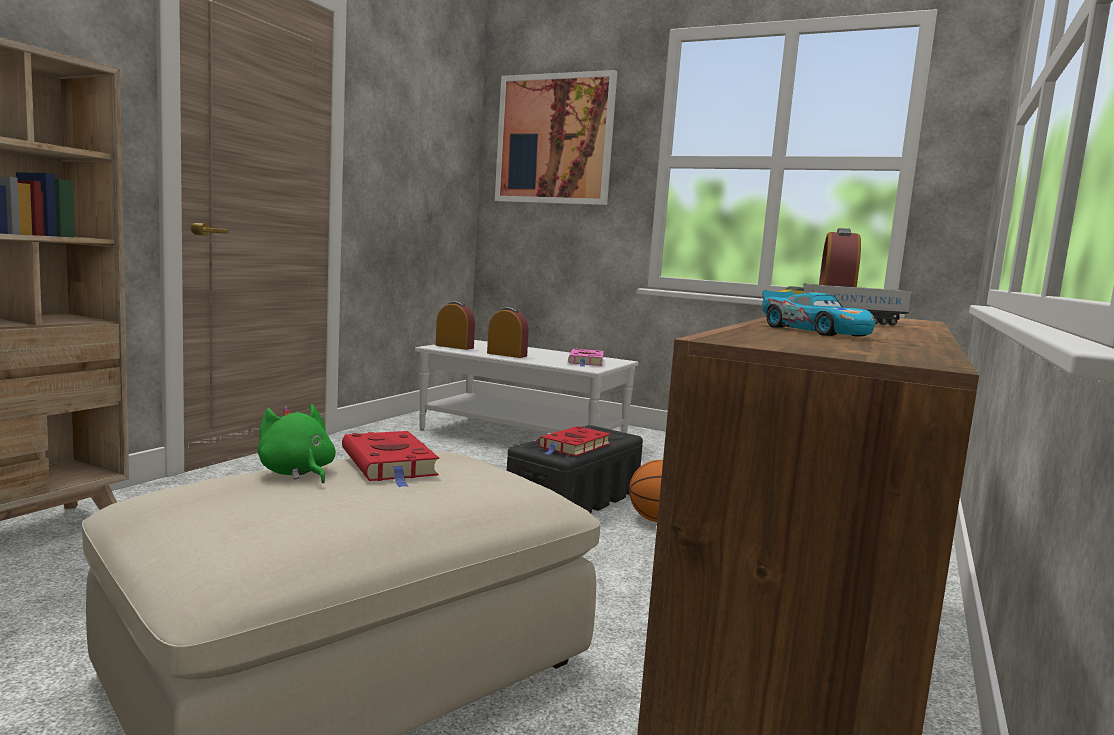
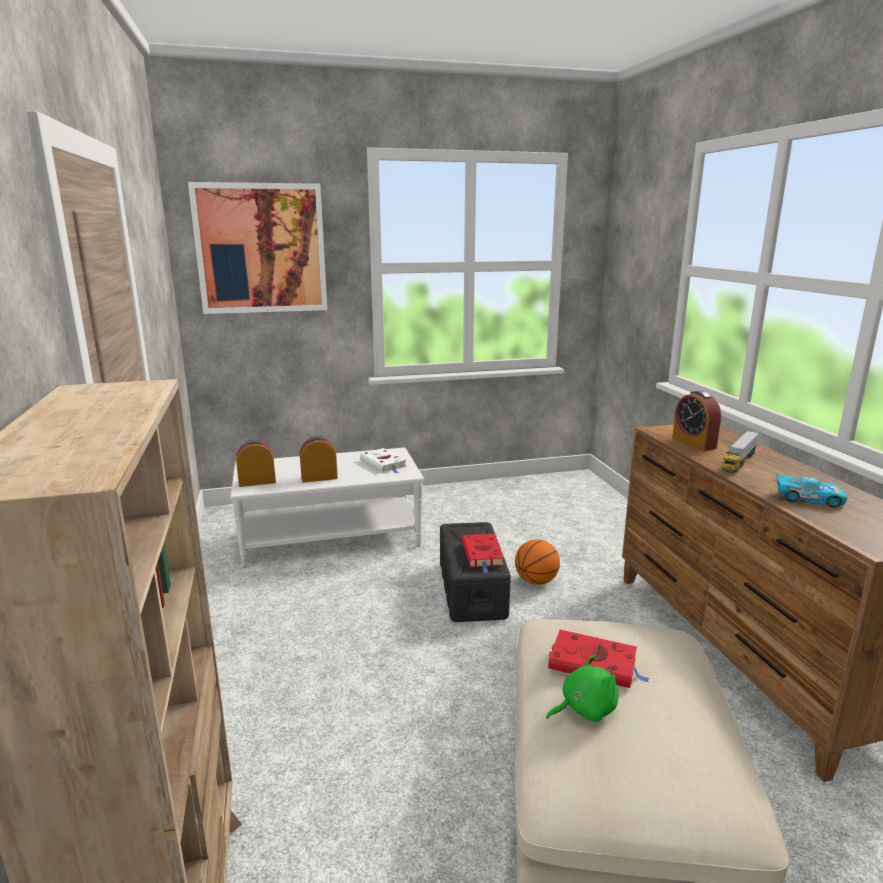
camera: 40 degrees left, 10 degrees up
(297, 473) = (584, 709): green plush toy -> green plush toy turned 150 degrees clockwise
(586, 361) = (384, 464): pink book -> white book

